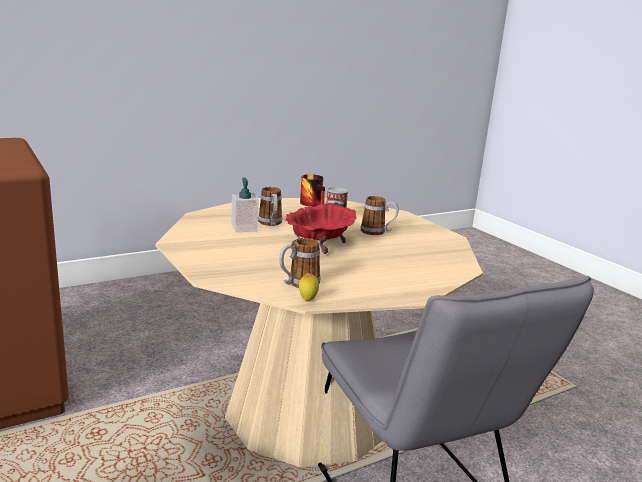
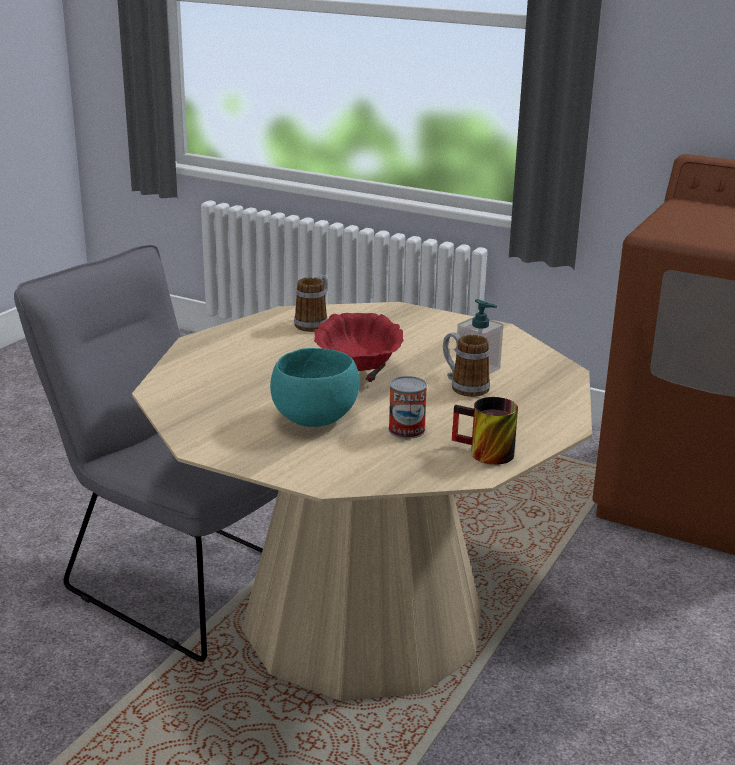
camera: 150 degrees right, 5 degrees up
(308, 299) = (288, 313): lemon -> none
(377, 232) = (314, 419): mug -> turquoise bowl

